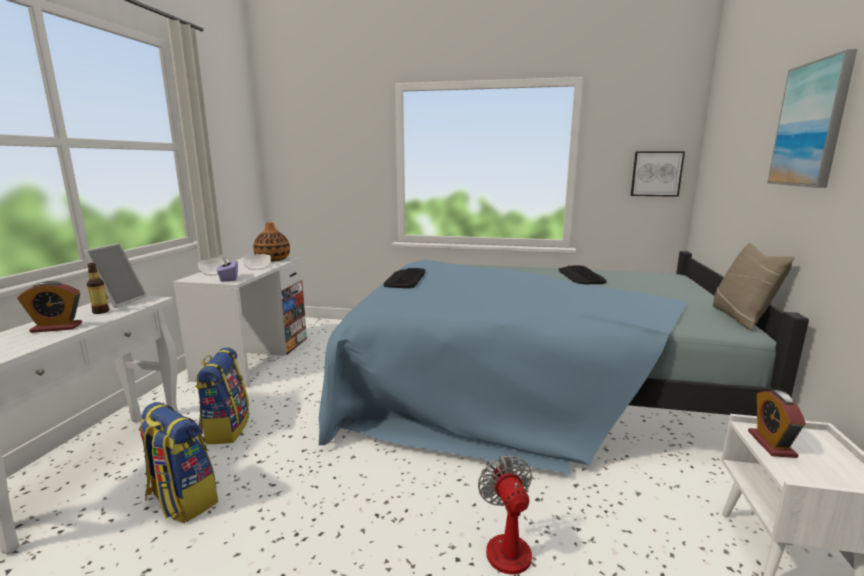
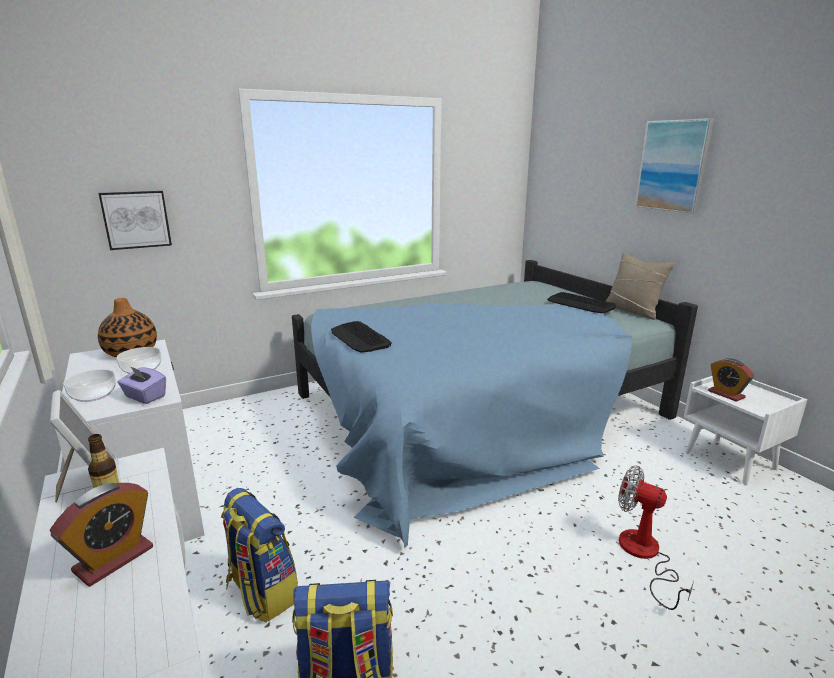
camera: 40 degrees left, 5 degrees up
(580, 276) = (483, 298): keyboard -> keyboard (580, 304)
(656, 174) = (500, 193): picture -> picture (136, 219)

